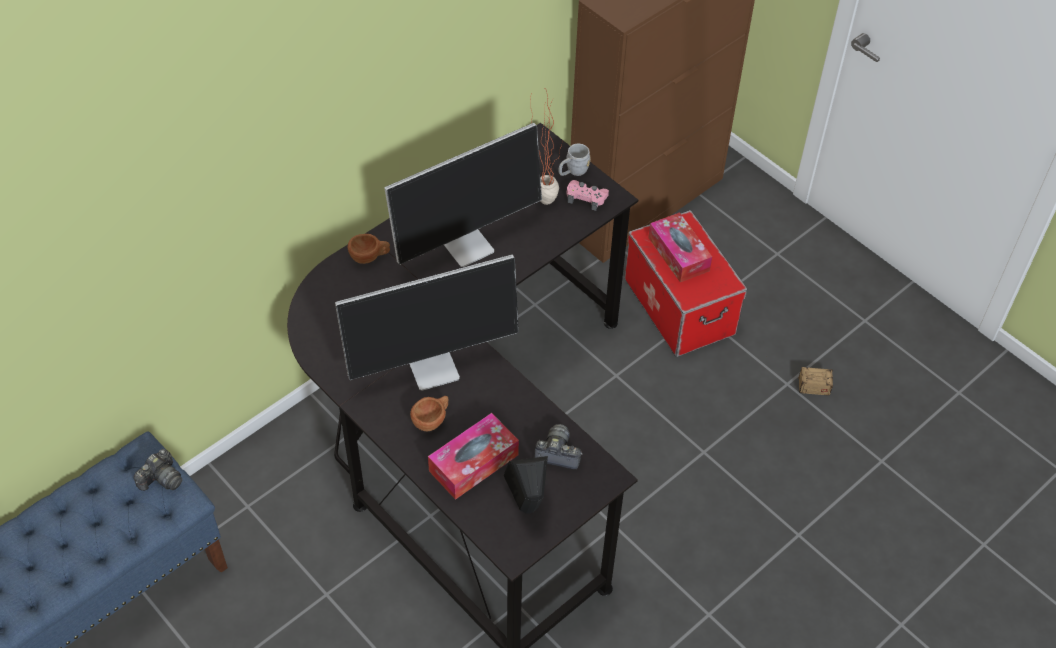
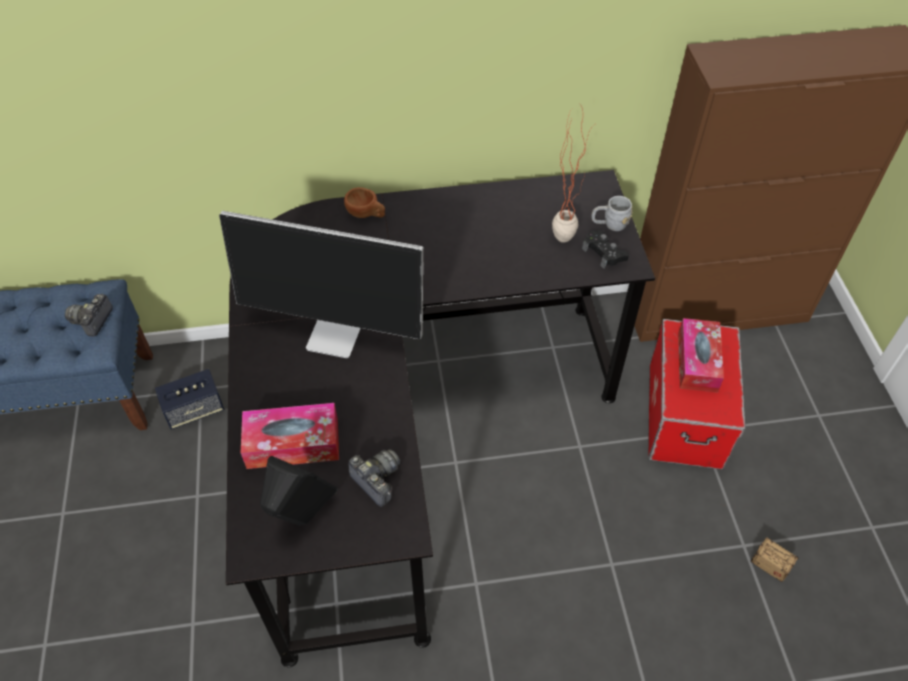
camera: 35 degrees right, 0 degrees up
(161, 479) = (92, 320): camera -> camera turned 120 degrees clockwise
(258, 527) = (194, 410): none -> speaker
(432, 420) = (293, 382): brown cup -> none
(468, 244) = (459, 243): monitor -> none
(586, 198) = (604, 253): pink game controller -> black game controller

